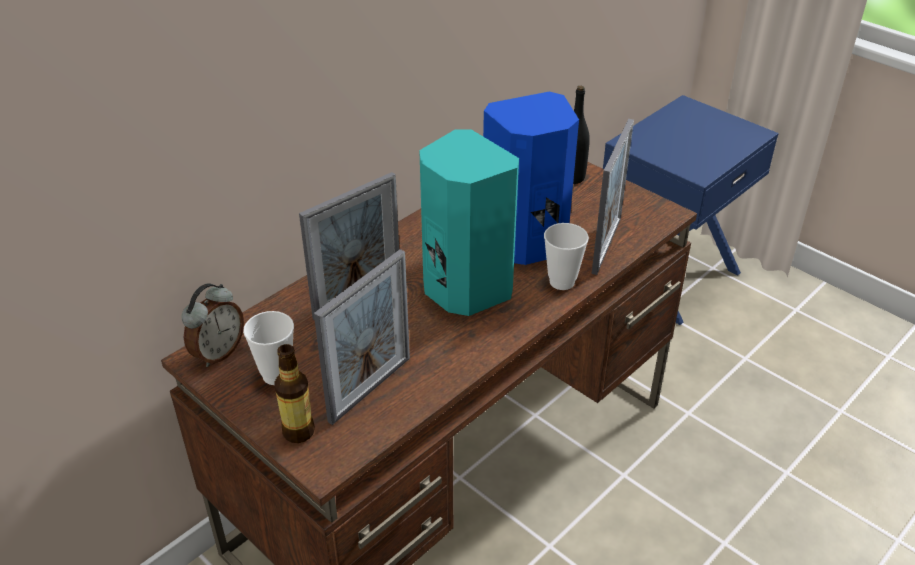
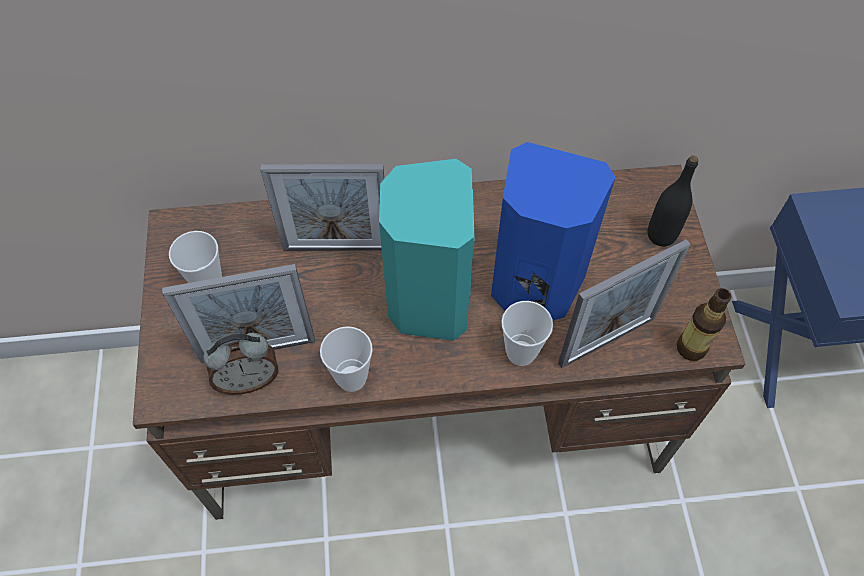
camera: 40 degrees right, 20 degrees up
(218, 353) = (189, 231): alarm clock -> alarm clock (248, 380)
(298, 431) = (174, 351): bottle -> bottle (691, 348)
(464, 362) = (351, 378): none -> cup

